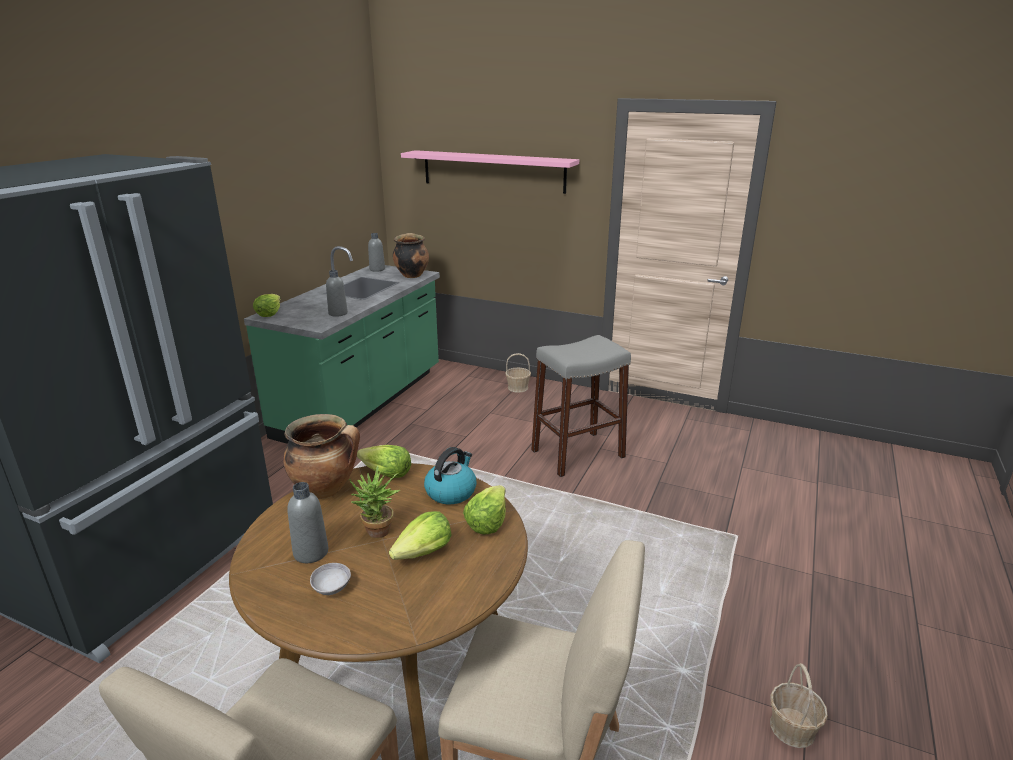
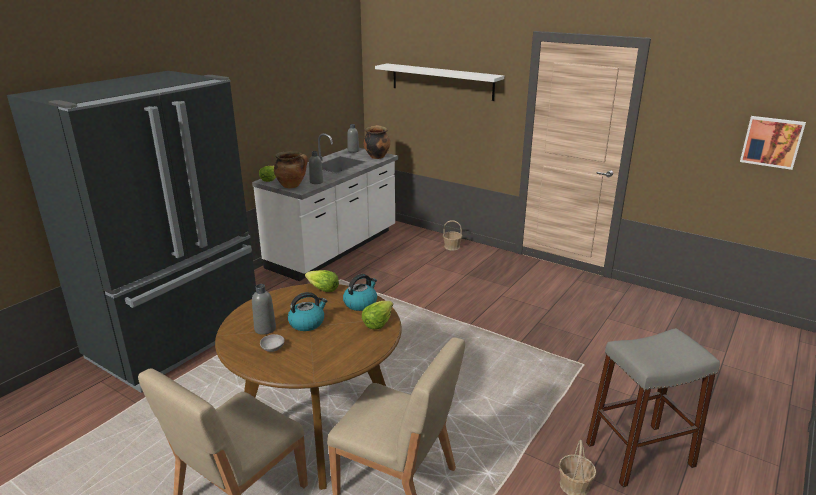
camera: 10 degrees right, 0 degrees up
(326, 489) = (283, 295): cooking pot -> cooking pot (292, 186)
(362, 403) = (334, 249): green counter -> white counter
(377, 534) = (307, 323): potted plant -> kettle
(424, 553) = (332, 336): lettuce -> none
(493, 171) = (441, 81): pink shelf -> white shelf
(578, 453) = (483, 297): grey stool -> grey stool (639, 454)
(934, 228) = (772, 142): none -> picture

